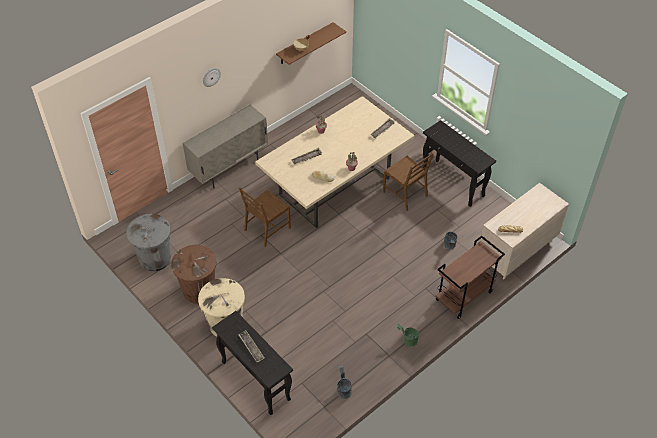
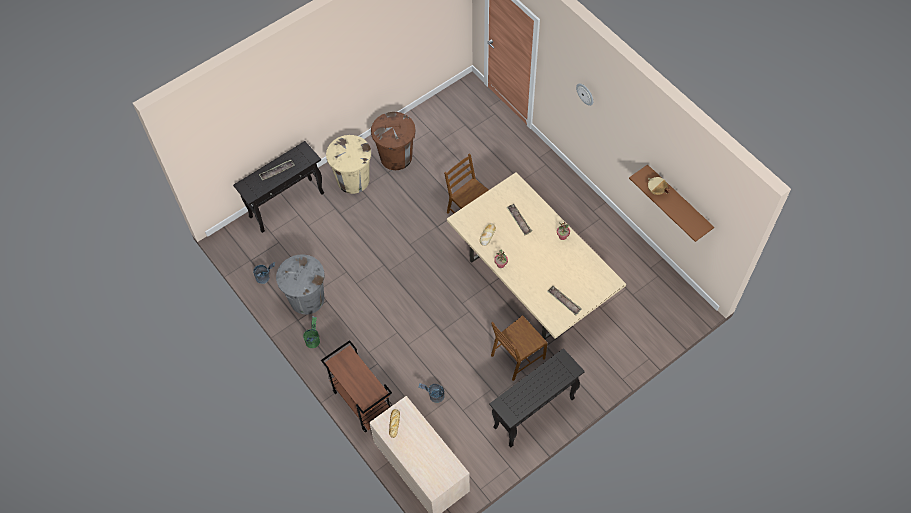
camera: 95 degrees right, 10 degrees up
(155, 259) = (438, 119): grey trash can -> grey trash can (307, 299)
(229, 168) = (561, 179): beige cabinet -> none

